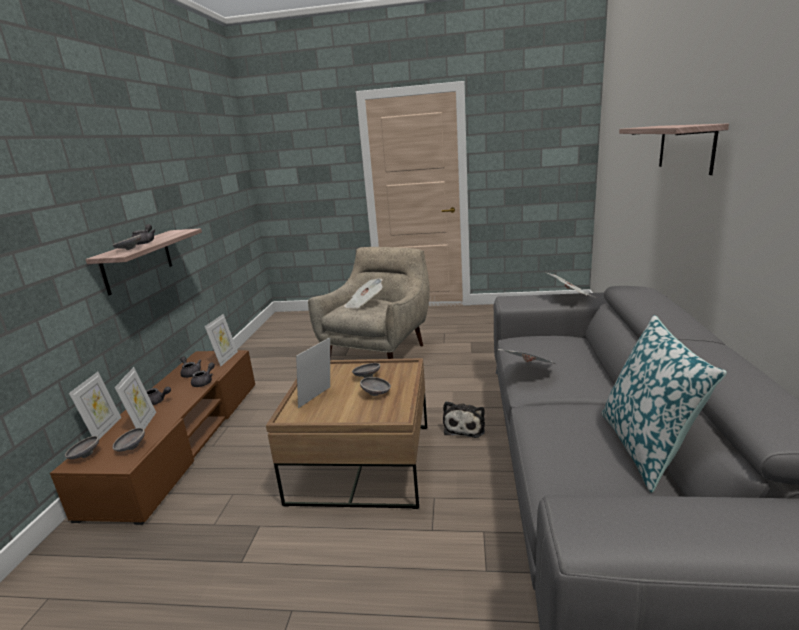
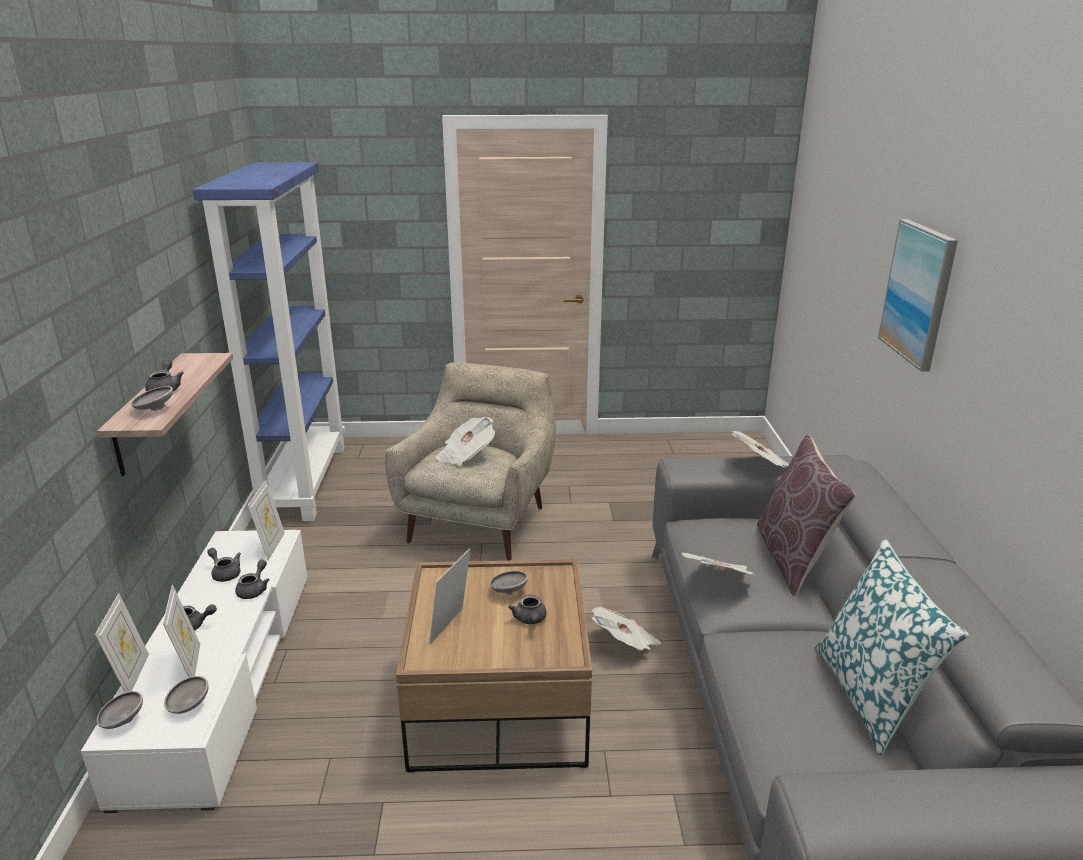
camera: 10 degrees left, 5 degrees up
(181, 441) = (223, 676): brown tv stand -> white tv stand
(272, 333) = (304, 481): none -> blue bookcase
(376, 394) = (530, 620): grey bowl -> grey teapot
(465, 427) = (625, 644): plush toy -> newspaper
(592, 358) = (793, 558): none -> brown pillow
(686, 147) = (918, 293): shelf -> picture

